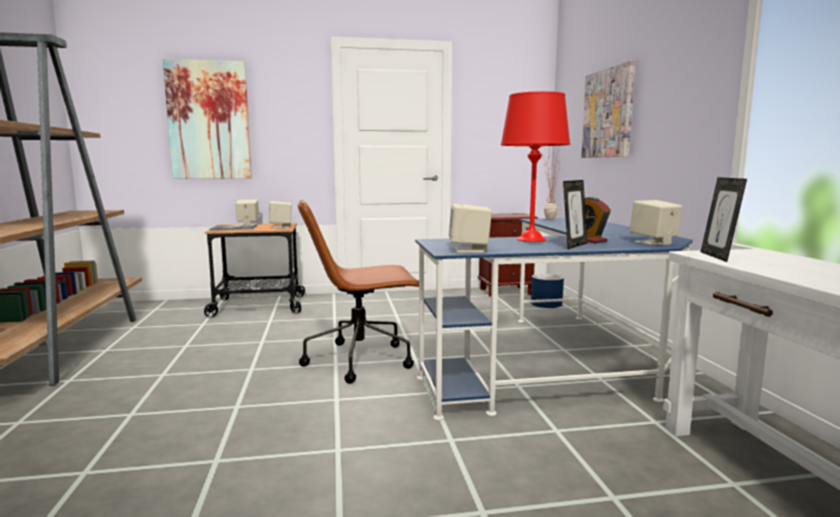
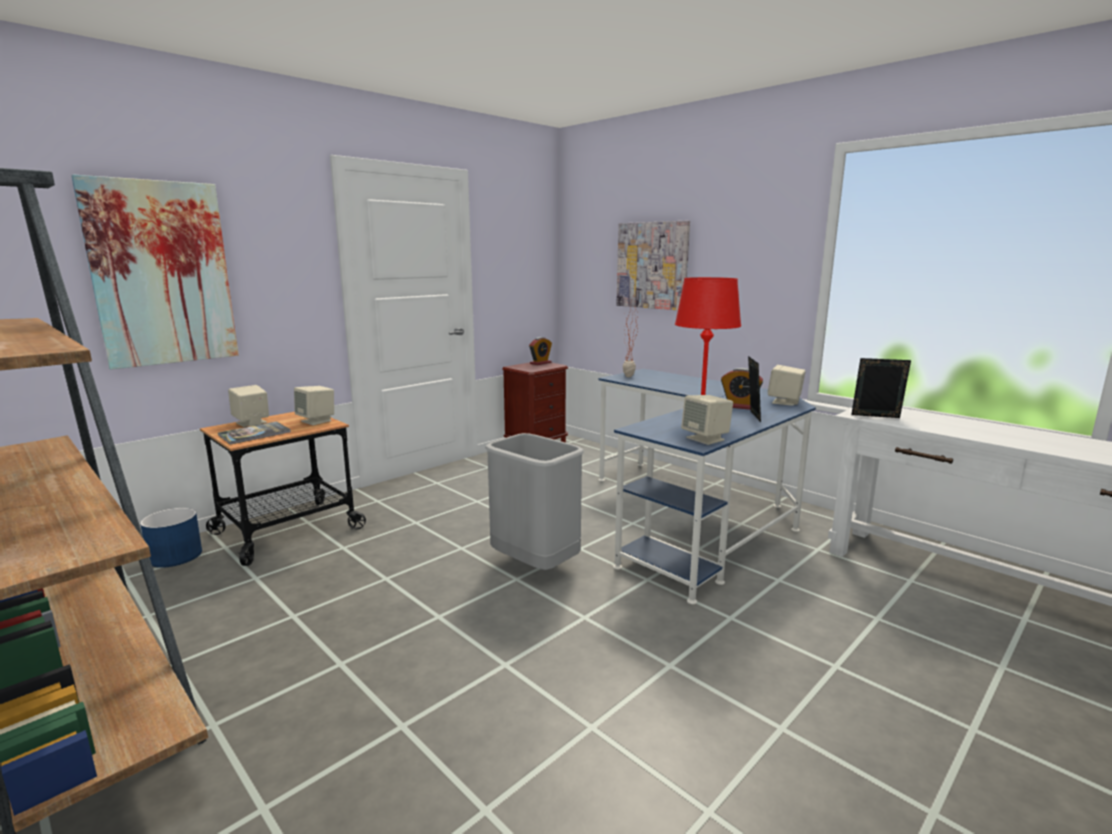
camera: 35 degrees left, 5 degrees up
(361, 360) = (534, 566): brown office chair -> grey trash can
(517, 214) = (540, 363): none -> alarm clock
(546, 304) = (592, 454): blue planter -> blue planter (175, 556)
(718, 256) = (876, 417): picture frame -> picture frame turned 135 degrees clockwise

